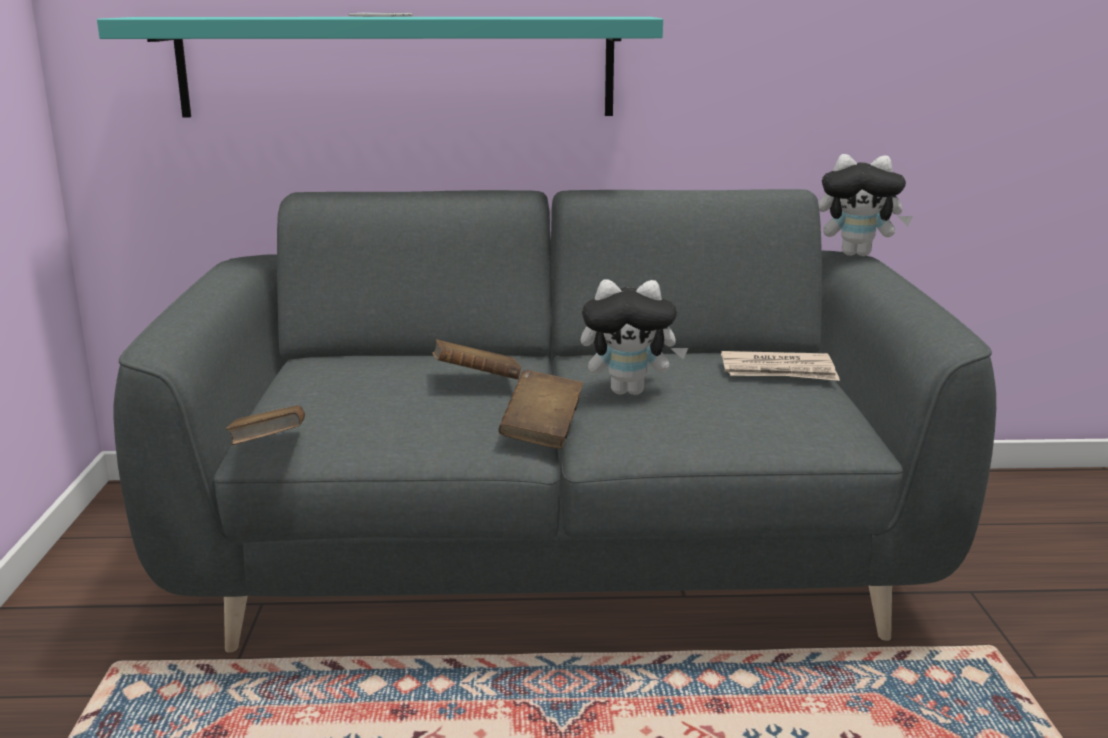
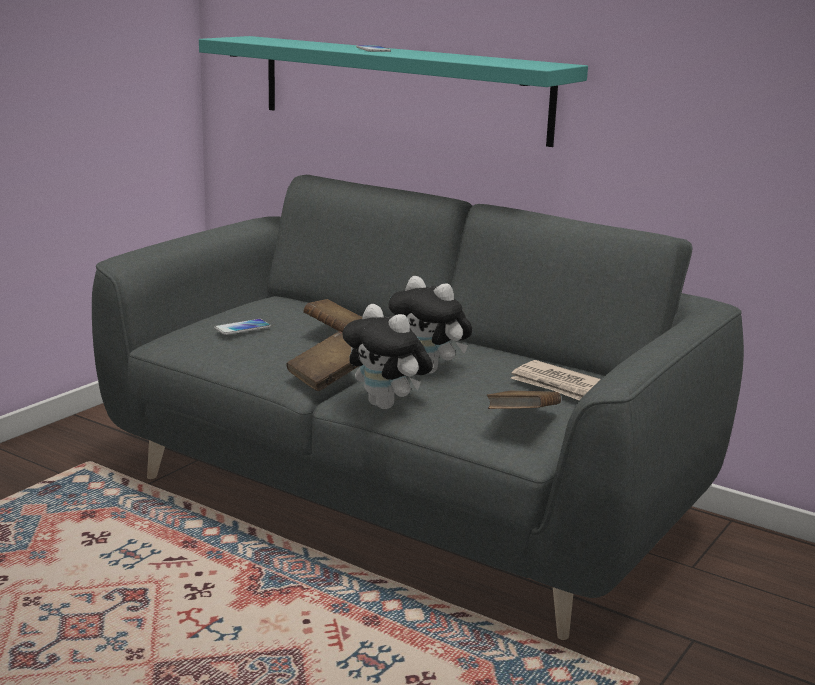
camera: 35 degrees right, 0 degrees up
(269, 448) = (162, 342): brown book -> brown book (522, 419)
(350, 402) = (242, 328): none -> phone
(858, 254) = (722, 306): plush toy -> plush toy (387, 405)

